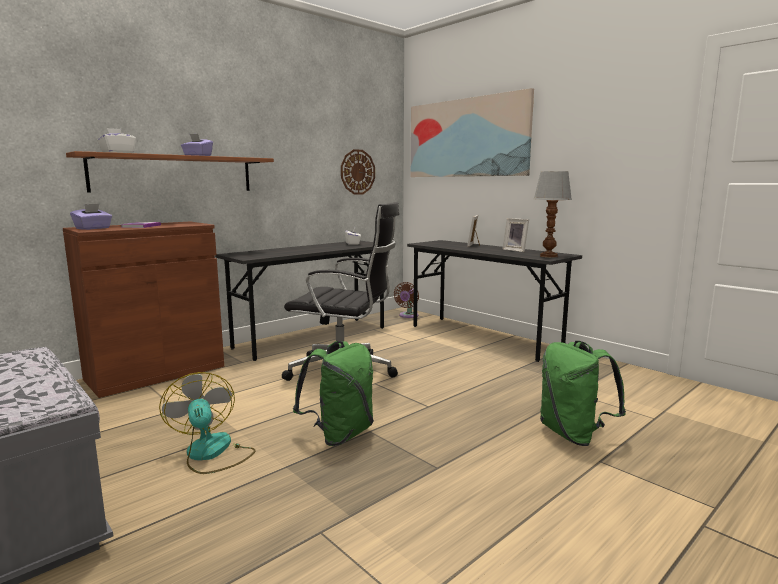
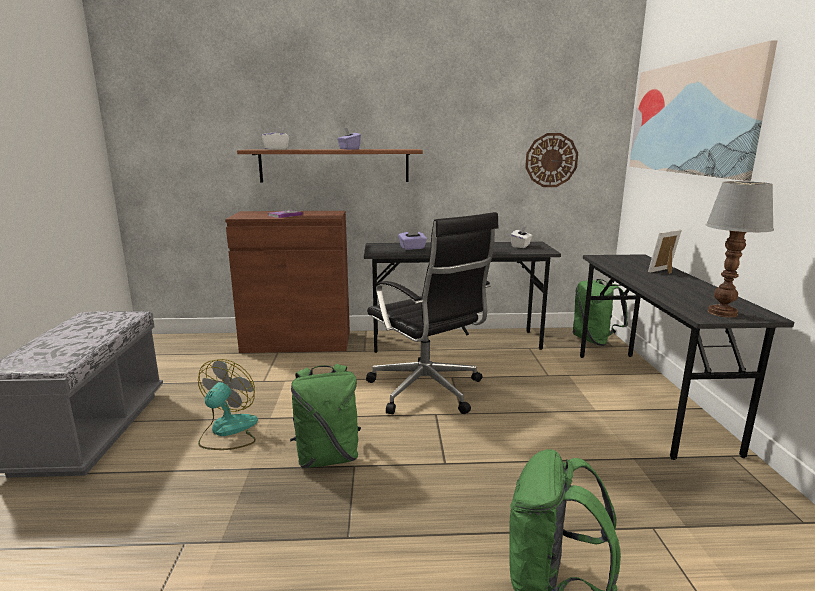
camera: 40 degrees right, 5 degrees up
(93, 228) = (248, 215): purple tissue box -> purple tissue box (412, 248)
(408, 316) = (594, 340): brown fan -> green backpack
(516, 250) = (701, 291): picture frame -> none

